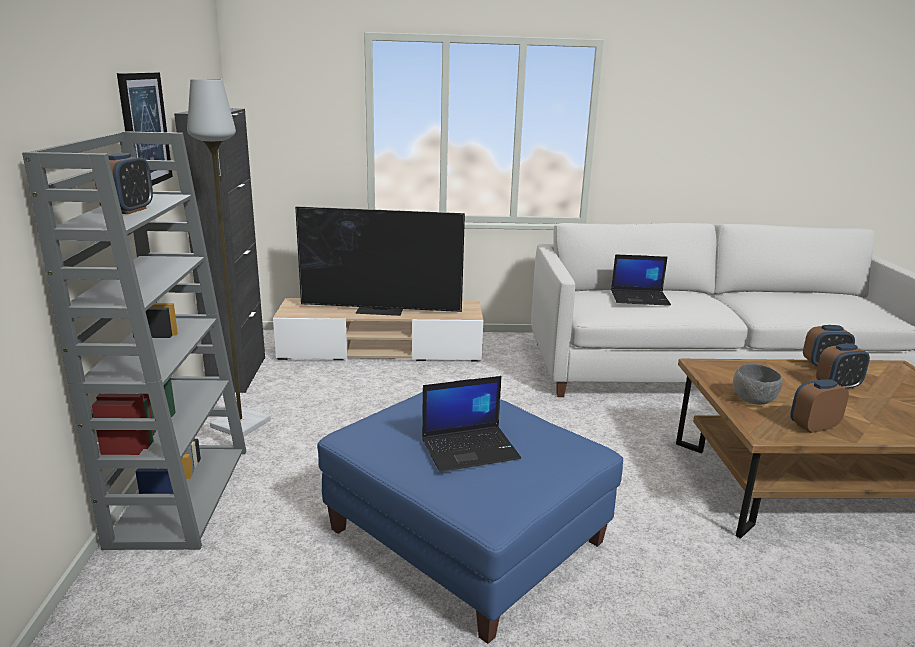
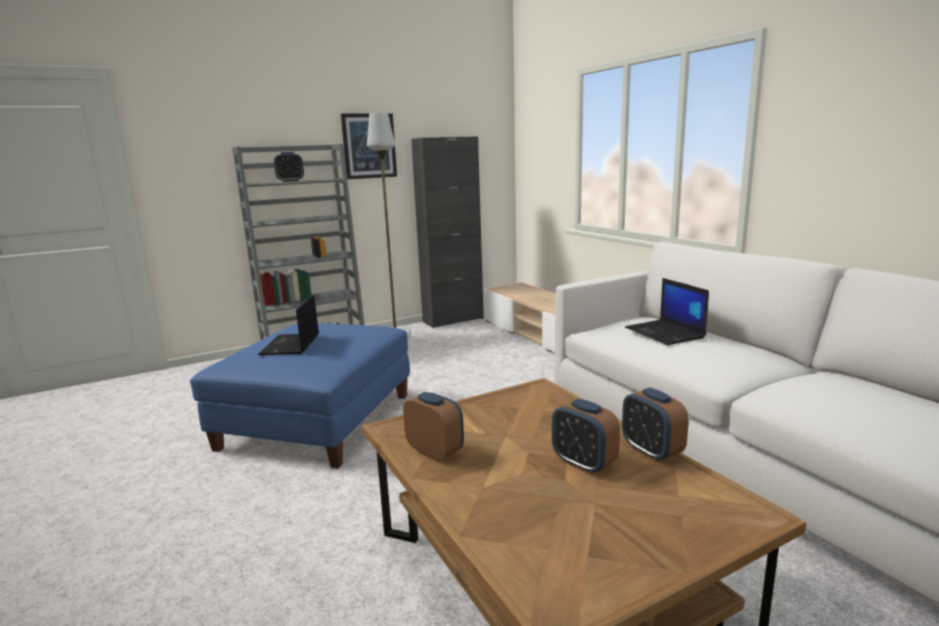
camera: 65 degrees right, 5 degrees down
(380, 310) = (544, 301): television -> none
(470, 448) = (291, 345): laptop -> laptop turned 45 degrees clockwise
(754, 401) = (472, 419): grey bowl -> none

